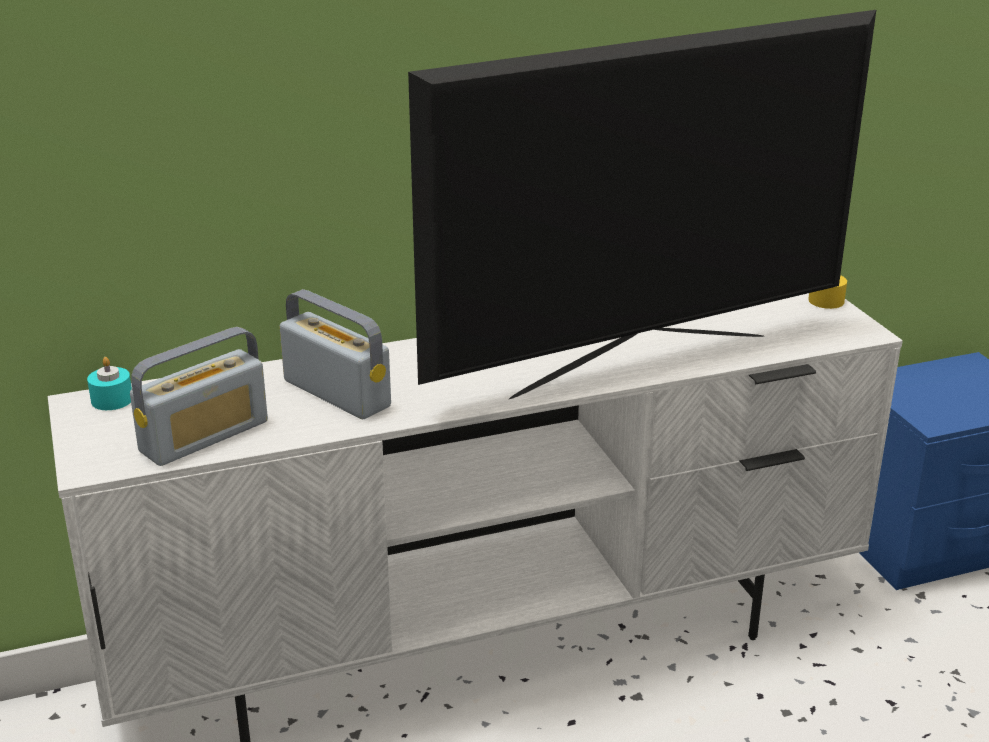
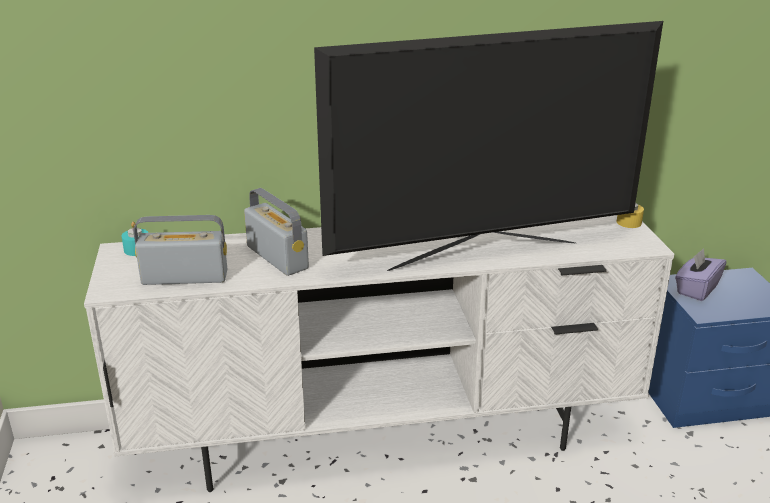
camera: 10 degrees right, 0 degrees up
(204, 436) = (184, 277): radio -> radio turned 150 degrees counterclockwise
(913, 389) = (696, 289): none -> purple tissue box

